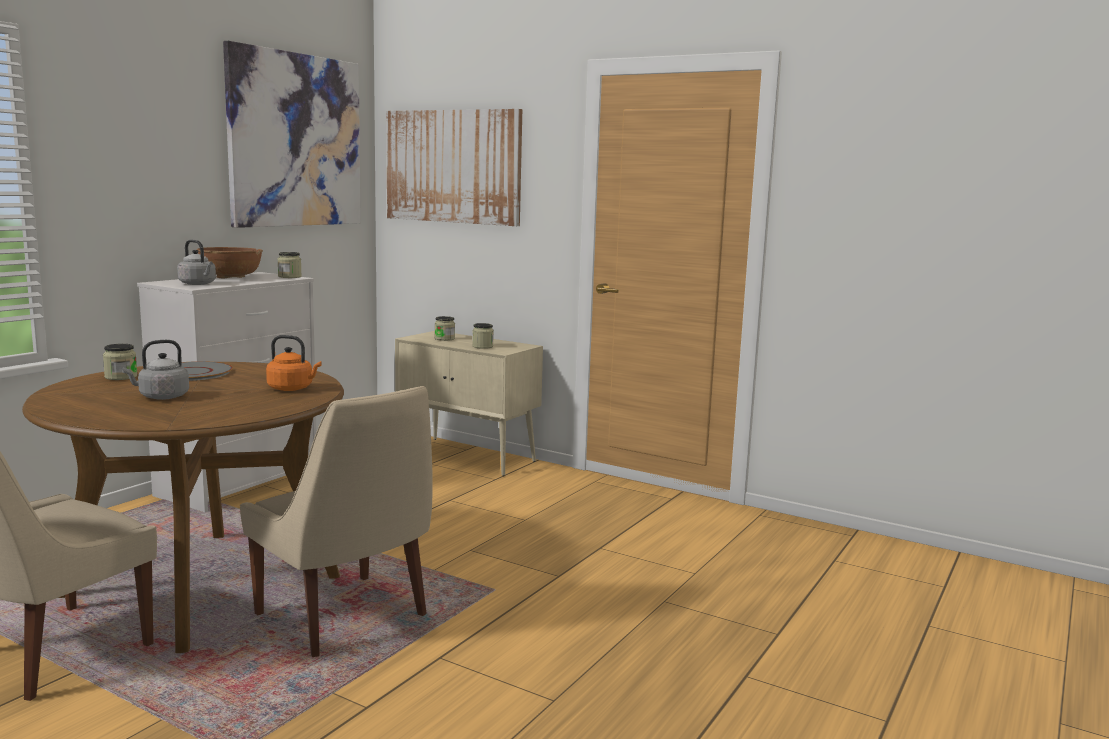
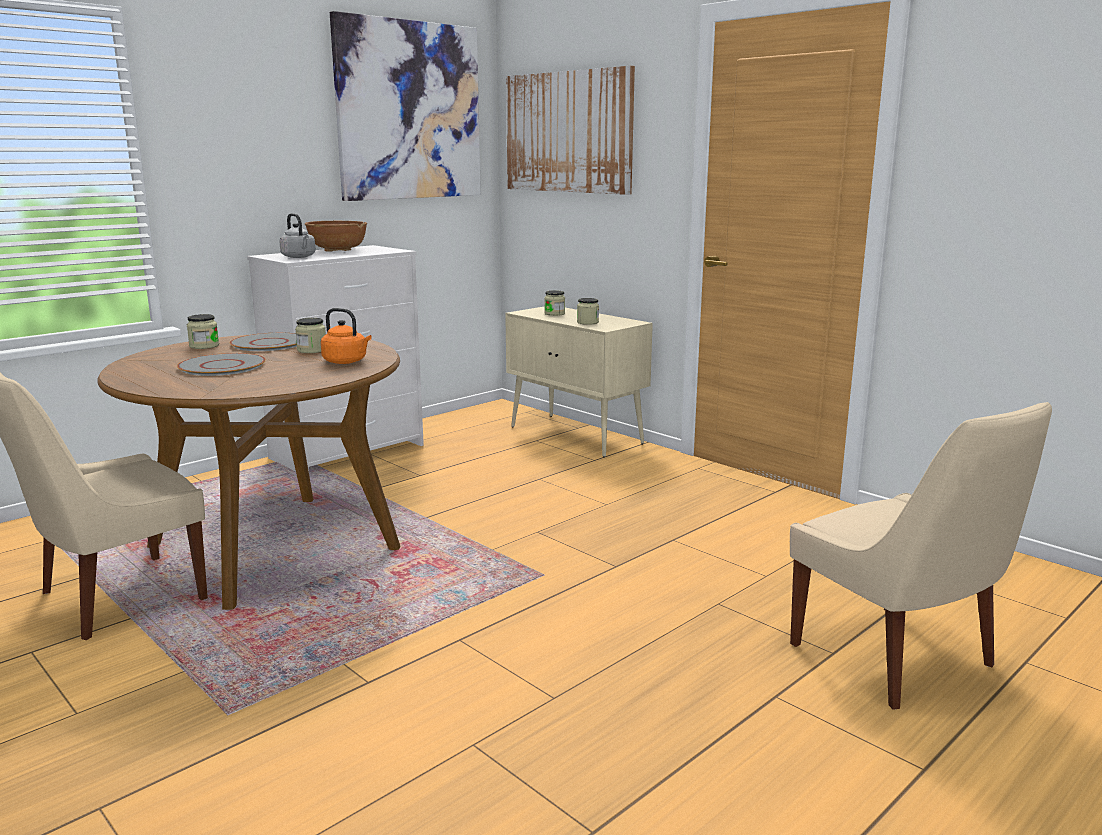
camera: 15 degrees right, 5 degrees up
(161, 397) = (222, 366): grey kettle -> grey plate
(289, 277) = (394, 249): jar -> jar (312, 350)
(345, 617) = (387, 589): beige chair -> beige chair (897, 659)

